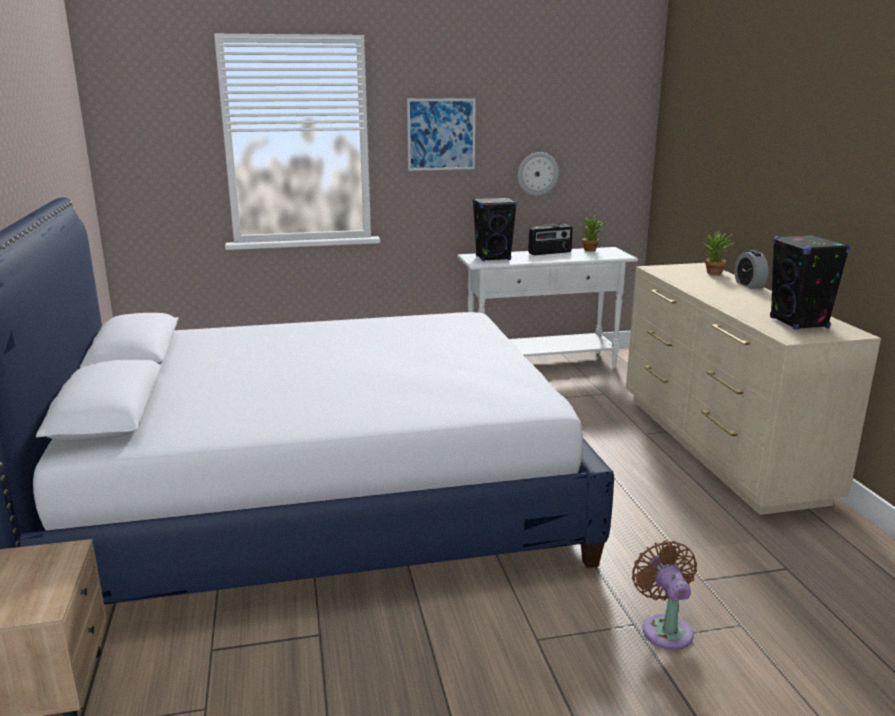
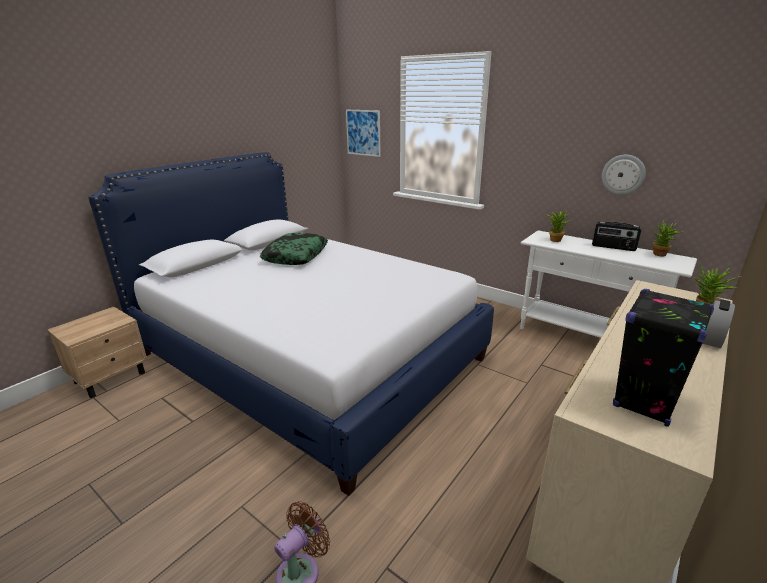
camera: 50 degrees right, 5 degrees up
(239, 354) = (296, 256): none -> pillow
(441, 134) = (539, 132): picture -> picture (363, 132)
(493, 258) = (554, 239): black speaker -> potted plant

